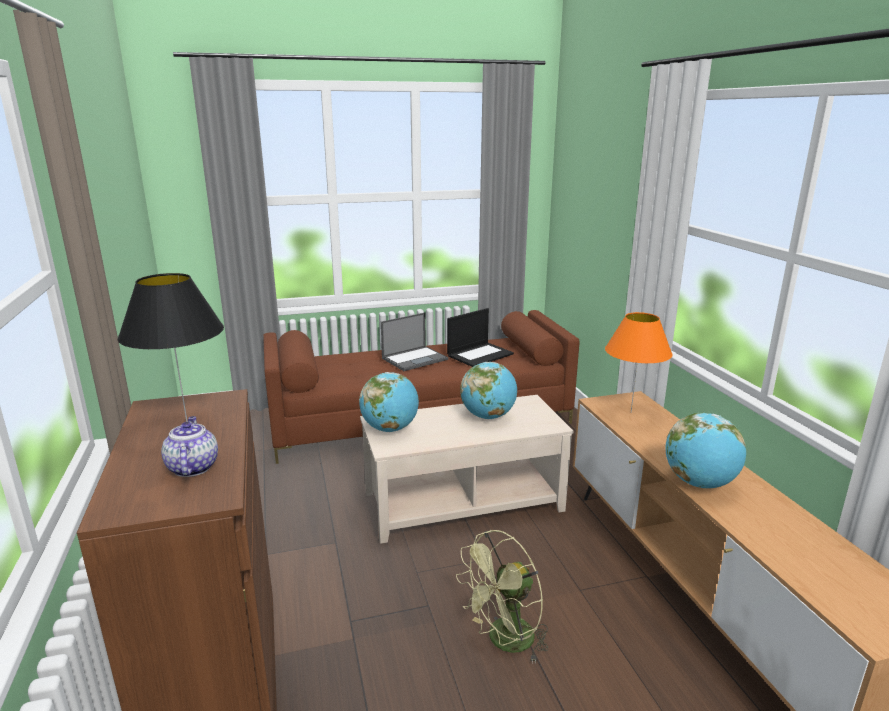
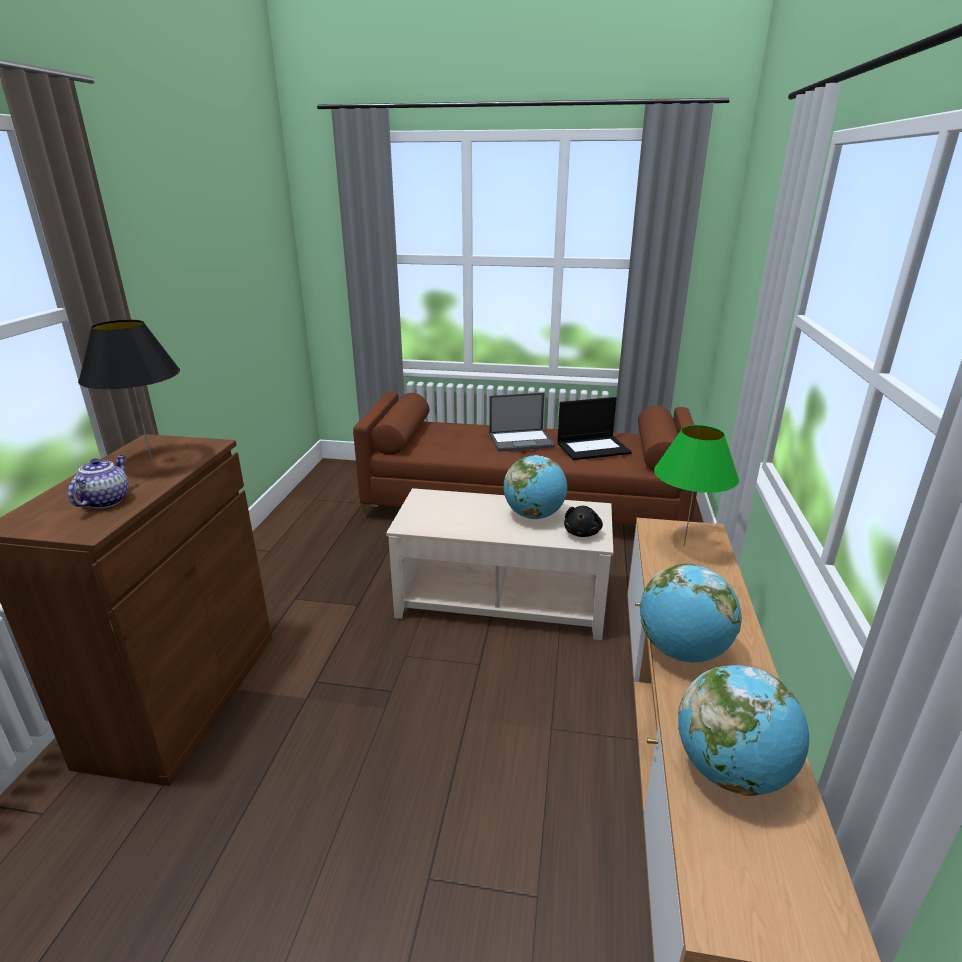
camera: 25 degrees right, 5 degrees up
(390, 429) = (426, 507): globe -> globe (731, 771)
(504, 642) = (433, 752): green fan -> none
(537, 421) = (582, 532): none -> black plush toy
(631, 412) = (684, 546): orange table lamp -> green table lamp

